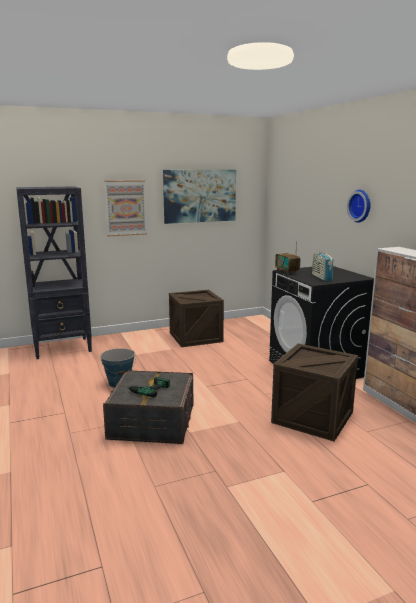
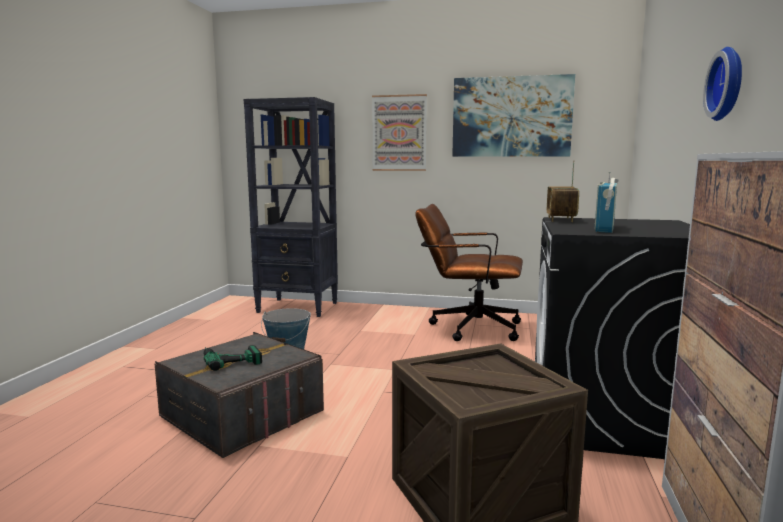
camera: 35 degrees right, 5 degrees down
(195, 337) = (468, 327): crate -> brown office chair

